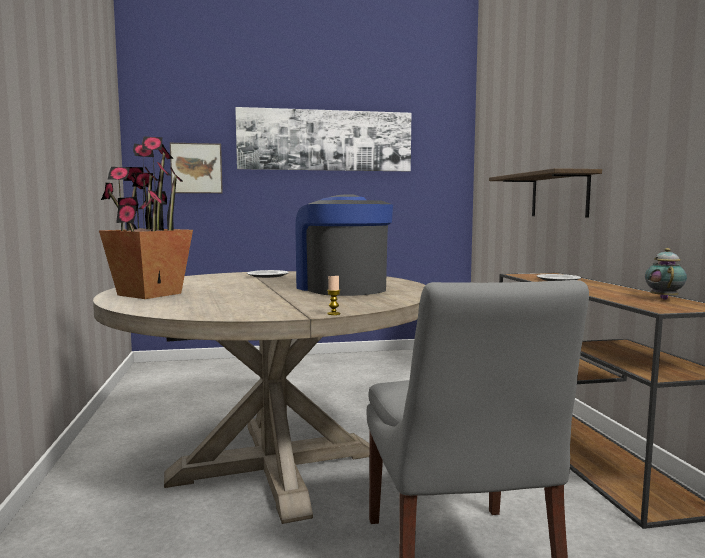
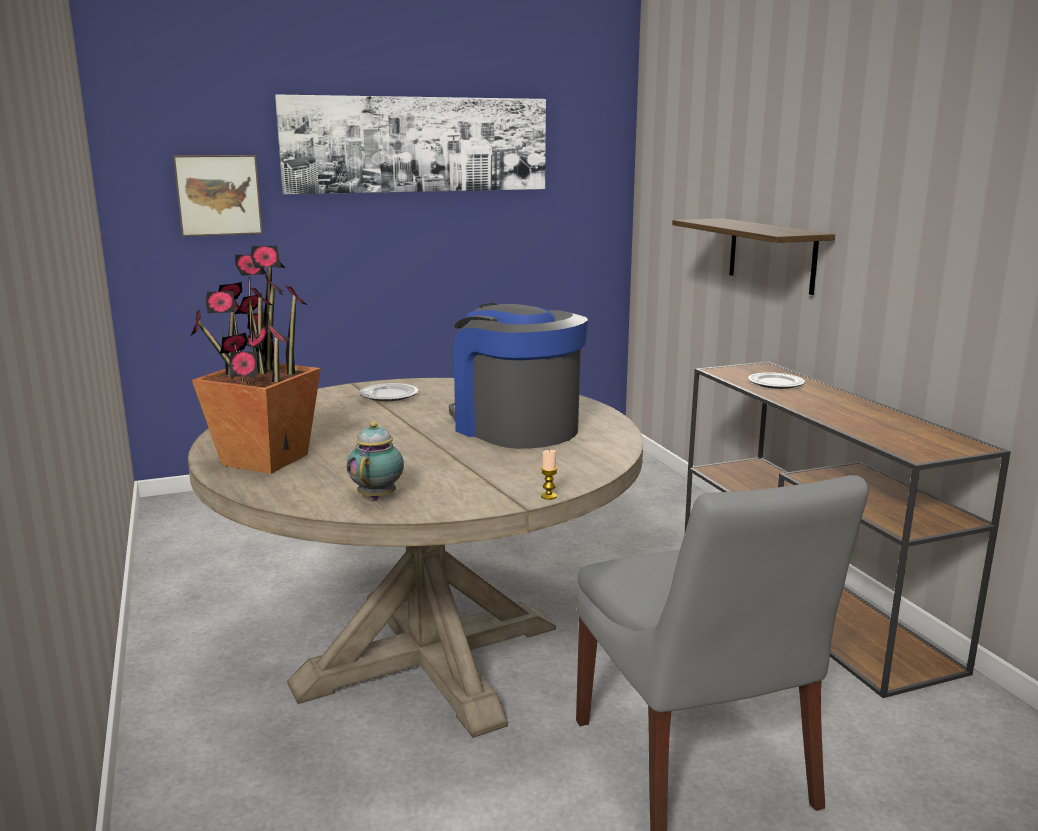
camera: 10 degrees left, 10 degrees up
(663, 298) = (913, 427): teapot -> teapot (378, 496)

